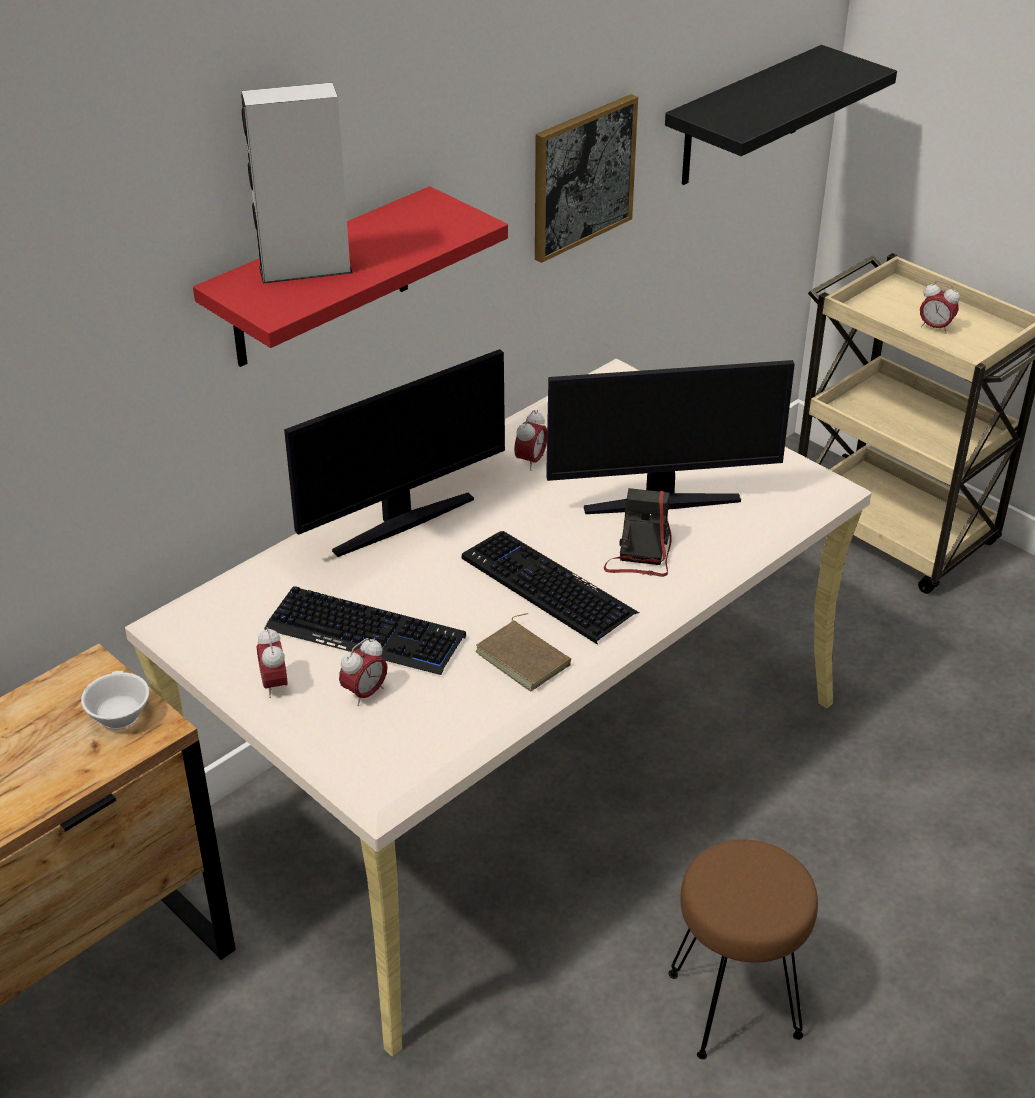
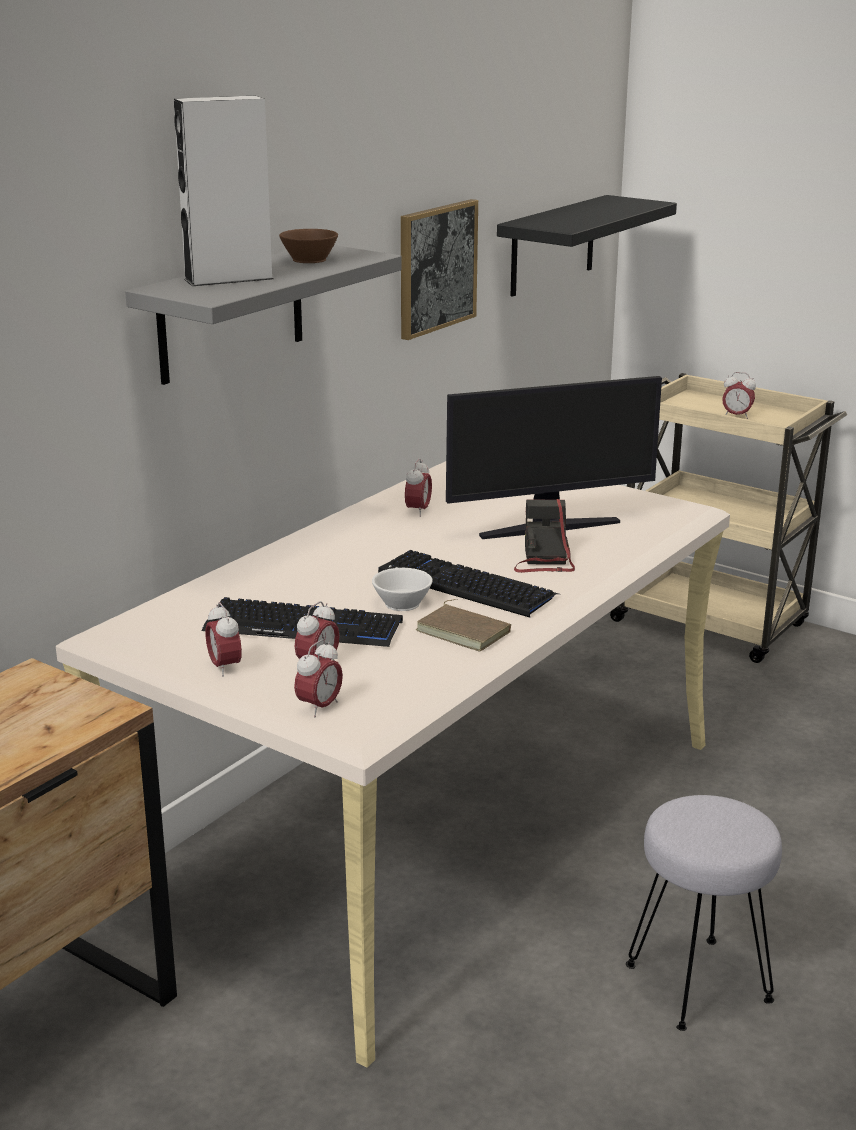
camera: 10 degrees left, 15 degrees down
(117, 714) = (65, 704): white cup -> white cup (399, 603)
(321, 280) = (231, 313): red shelf -> grey shelf
(351, 754) = (319, 707): none -> alarm clock
(401, 522) = (311, 555): monitor -> none
(402, 227) = (306, 259): none -> brown cup
(734, 1007) = (698, 985): brown stool -> grey stool

